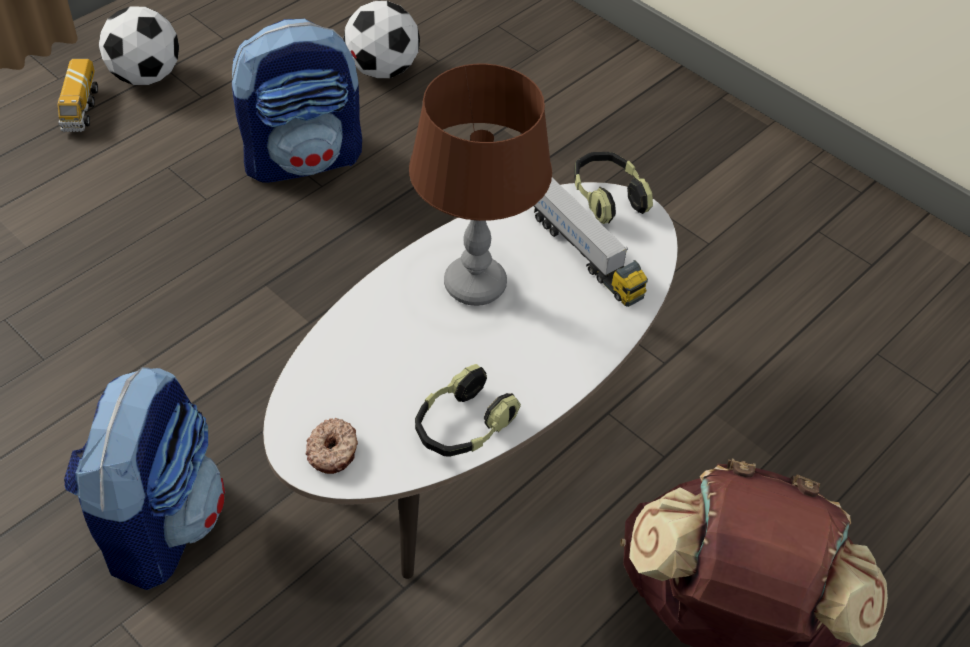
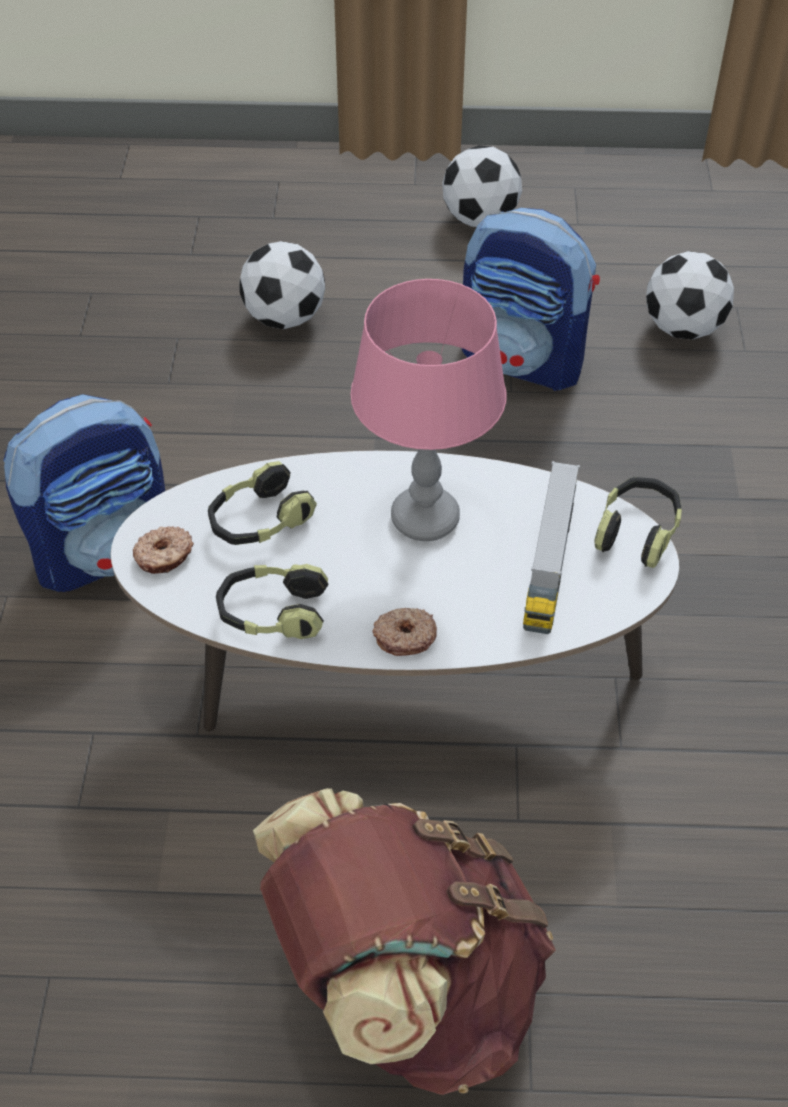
camera: 50 degrees right, 0 degrees up
(80, 109) = (402, 217): toy truck -> none
(80, 244) = (284, 318): none -> football
(368, 373) = (259, 521): none -> headphones
(475, 284) = (426, 519): brown table lamp -> pink table lamp
(564, 370) = (405, 636): none -> donut

